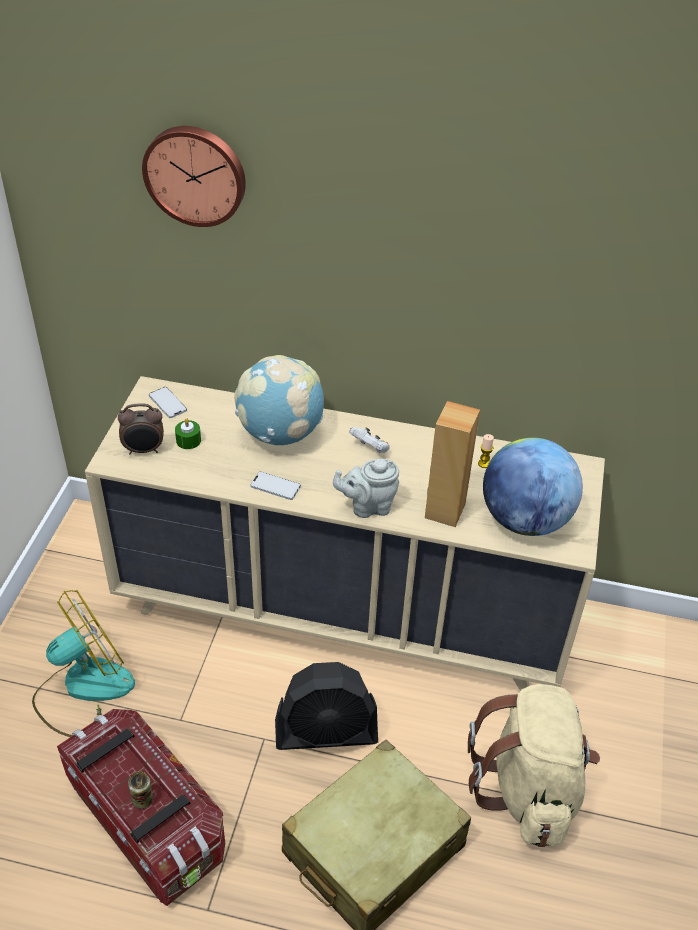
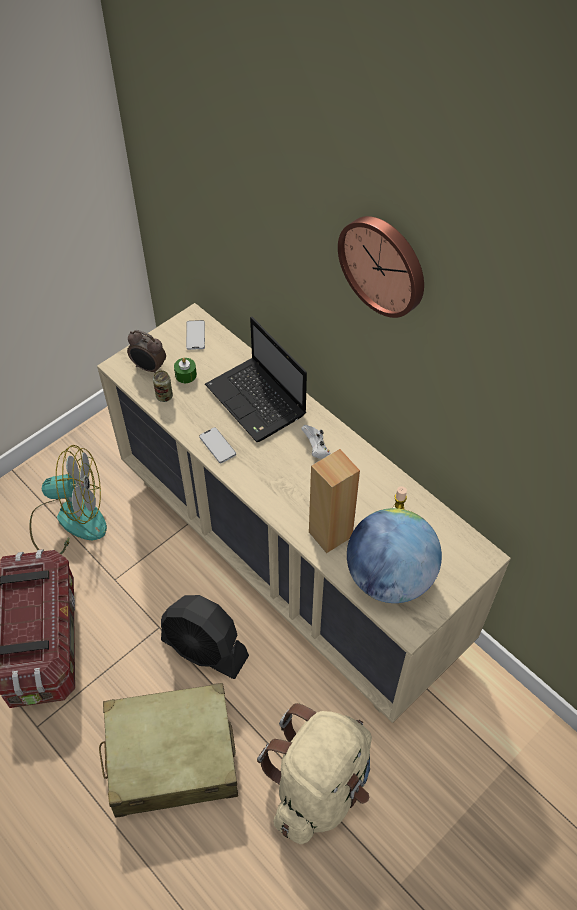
camera: 35 degrees right, 10 degrees up
(142, 799) = (23, 627): can -> can (164, 396)
(196, 174) = (232, 160): wall clock -> wall clock (384, 264)
(280, 433) = (257, 401): globe -> laptop
(368, 506) = (273, 499): grey teapot -> none

